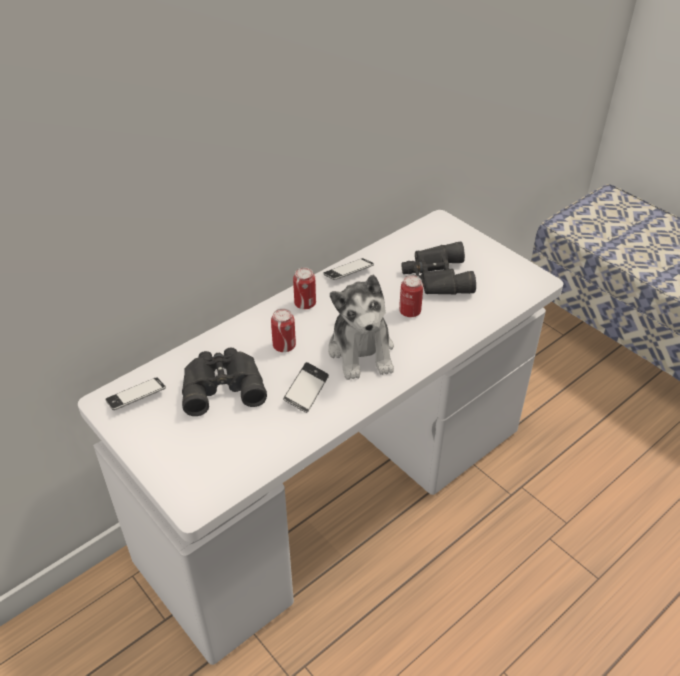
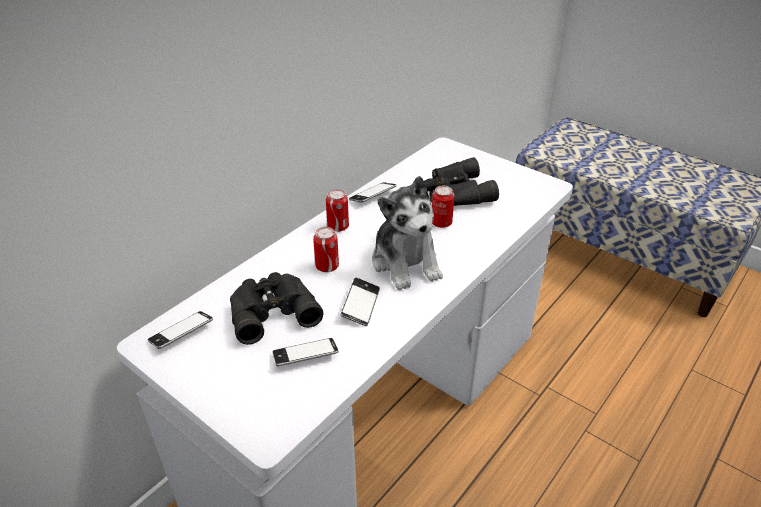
camera: 10 degrees left, 5 degrees down
(243, 434) = (305, 356): none -> phone

